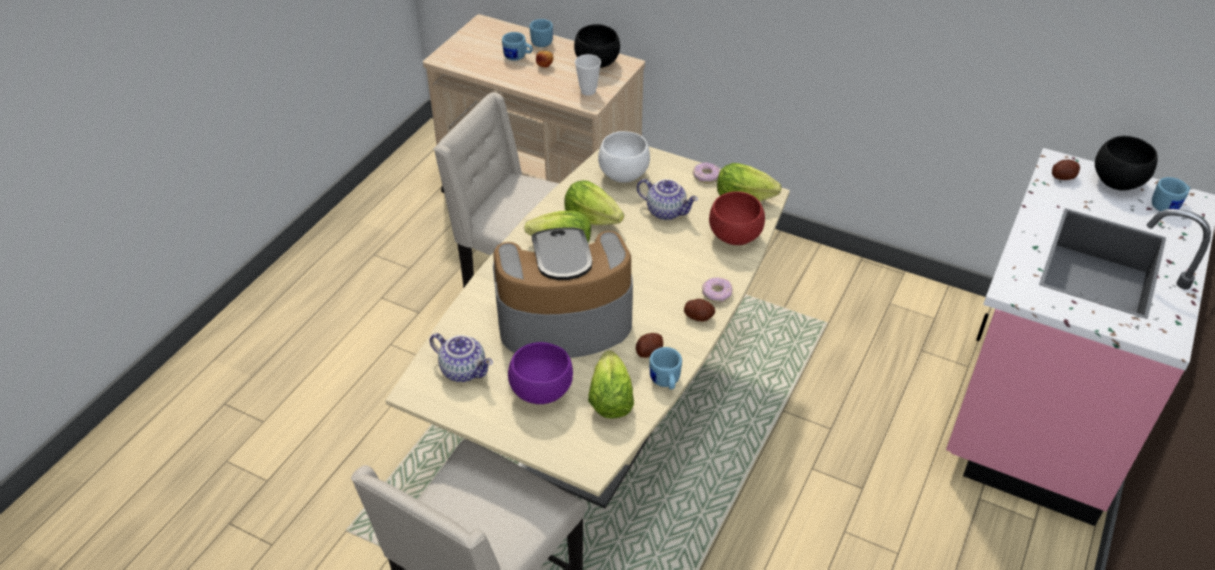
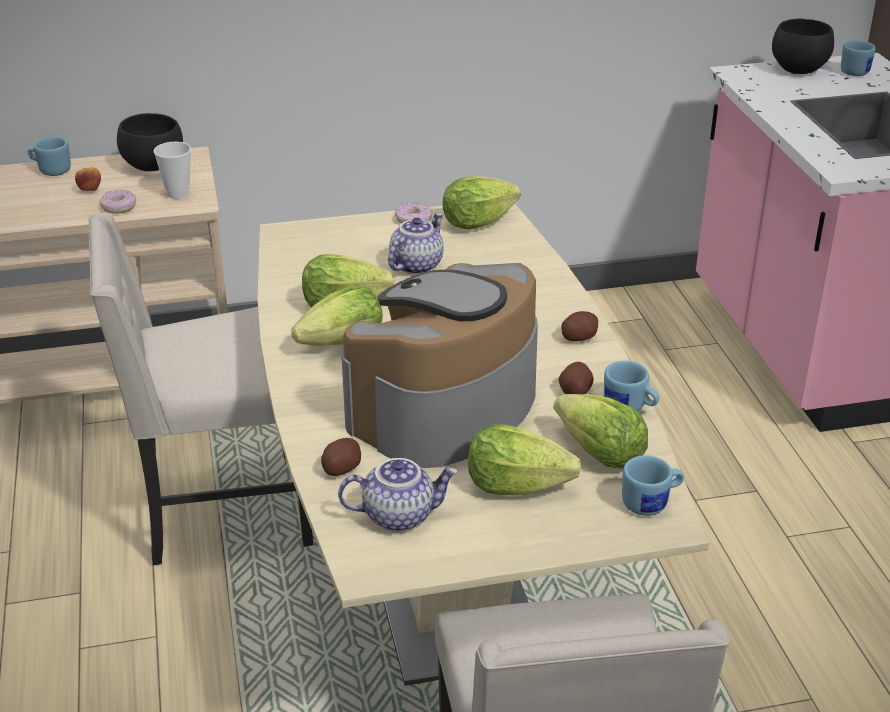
camera: 40 degrees left, 10 degrees down
(518, 57) = (42, 194): blue mug -> blue mug (651, 503)
(541, 391) = (516, 485): purple bowl -> lettuce
(622, 175) = (321, 254): white bowl -> none
(667, 211) = (415, 265): teapot -> teapot turned 45 degrees counterclockwise
(716, 294) = (567, 310): donut -> donut (118, 207)
(736, 237) = (517, 257): red bowl -> none
(1062, 177) = (755, 80): potato -> potato (341, 468)

